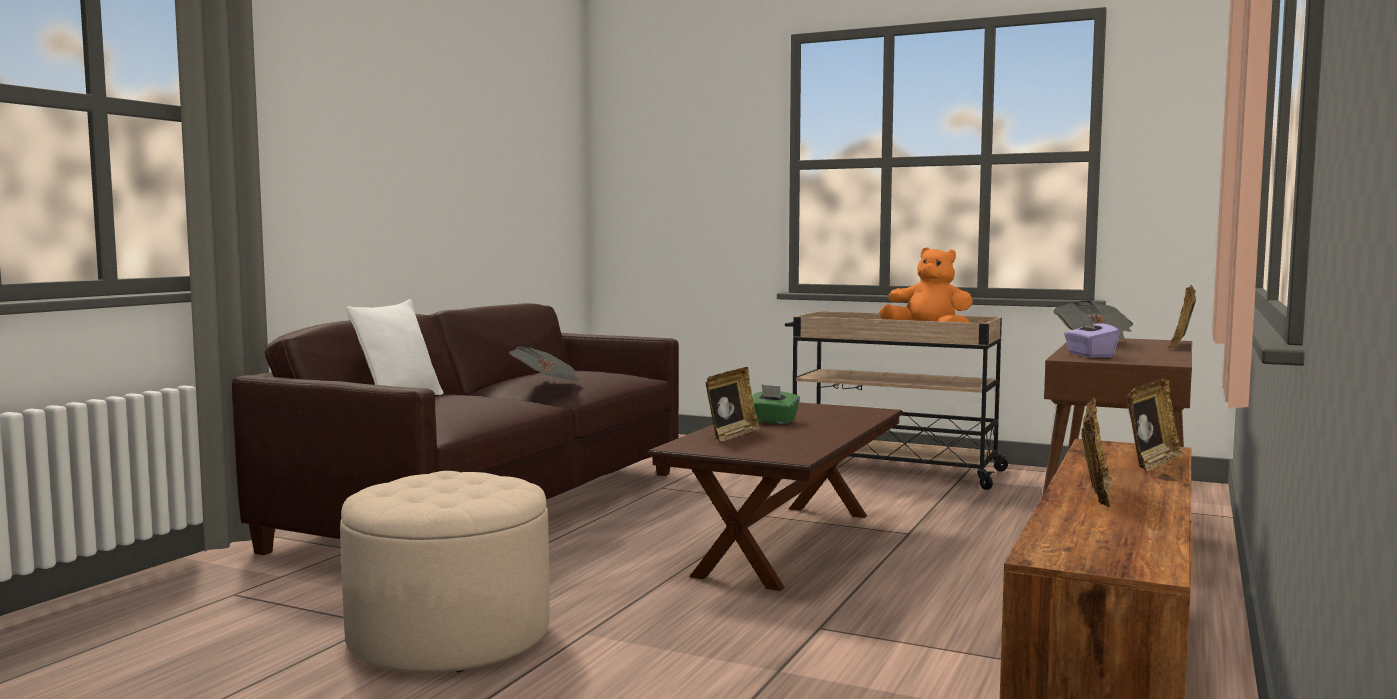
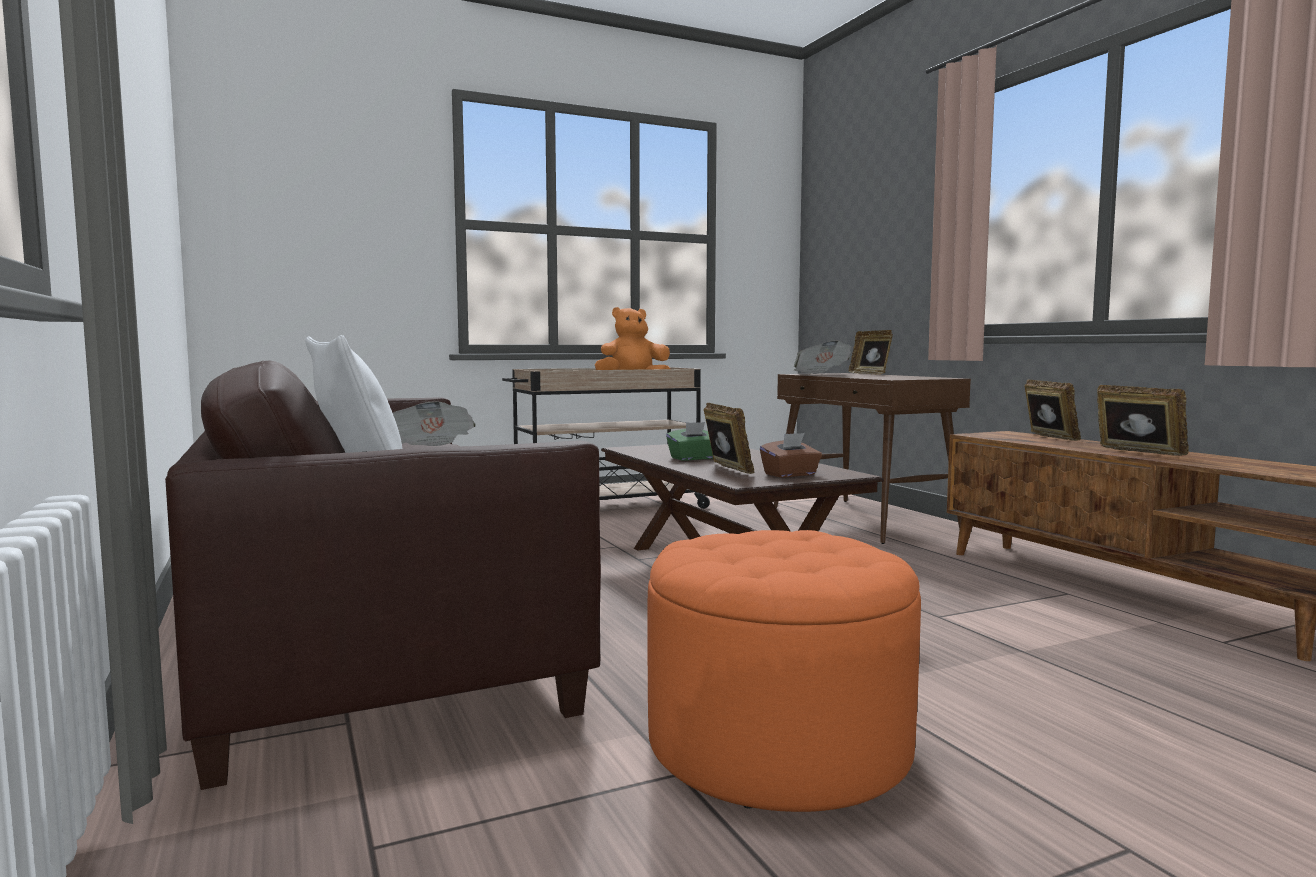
camera: 50 degrees left, 0 degrees up
(449, 635) = (778, 744): beige ottoman -> orange ottoman
(749, 448) = (790, 474): none -> brown tissue box
(1089, 355) = (886, 377): purple tissue box -> none

